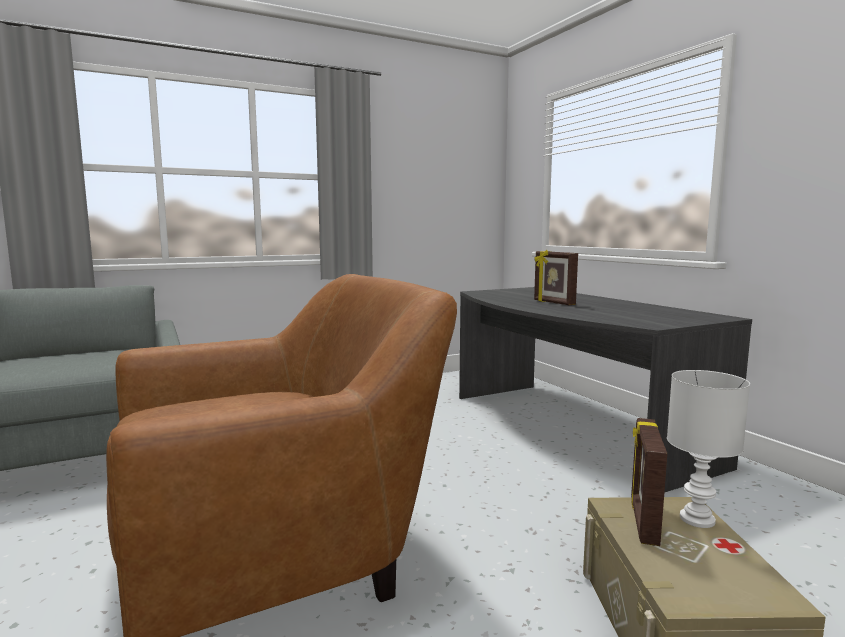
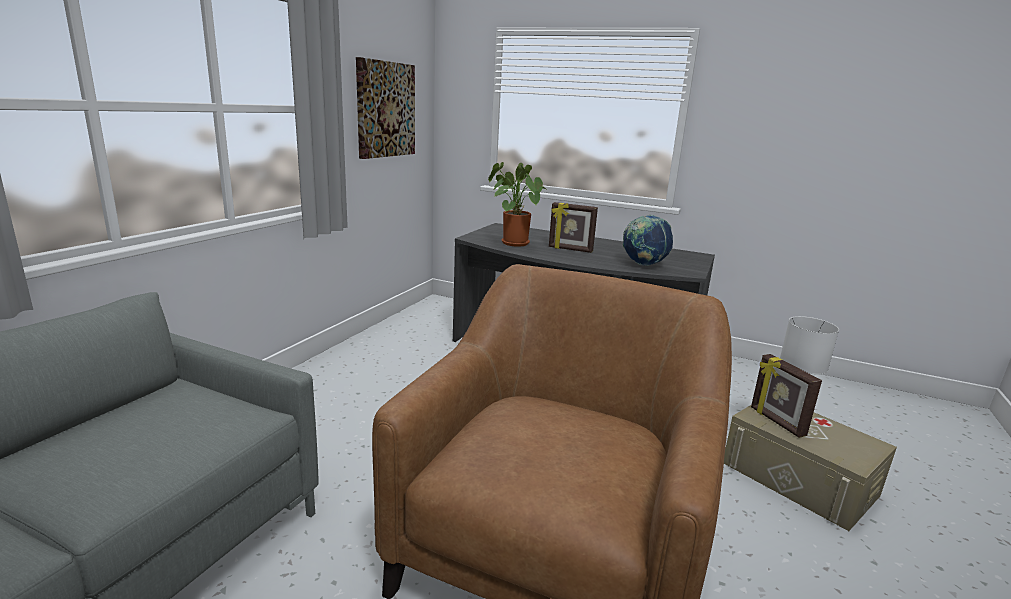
camera: 40 degrees left, 10 degrees up
(435, 181) = (385, 109): none -> picture
(506, 296) = (512, 242): none -> potted plant
(606, 316) = (644, 265): none -> globe

